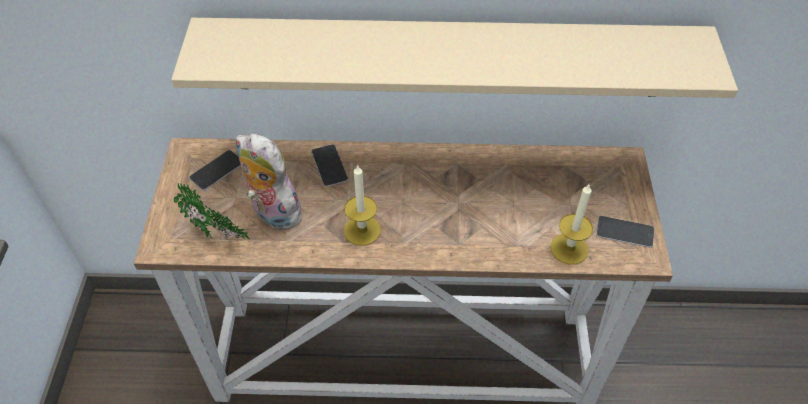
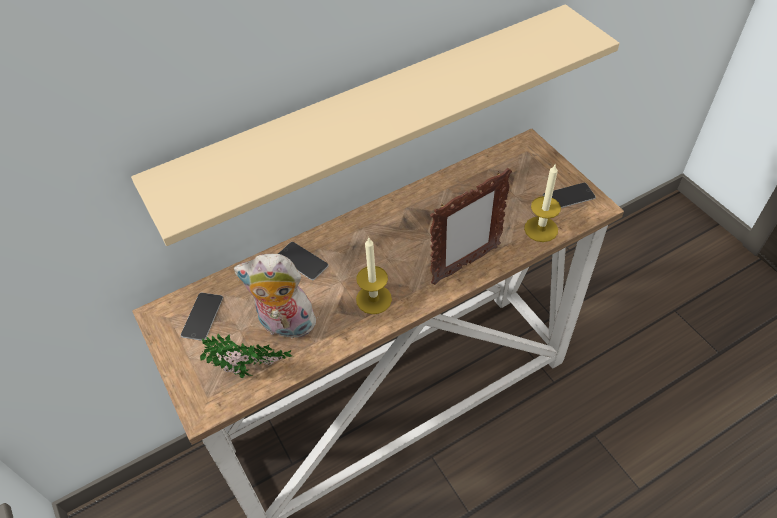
camera: 30 degrees left, 0 degrees up
(467, 243) = (465, 265): none -> picture frame

